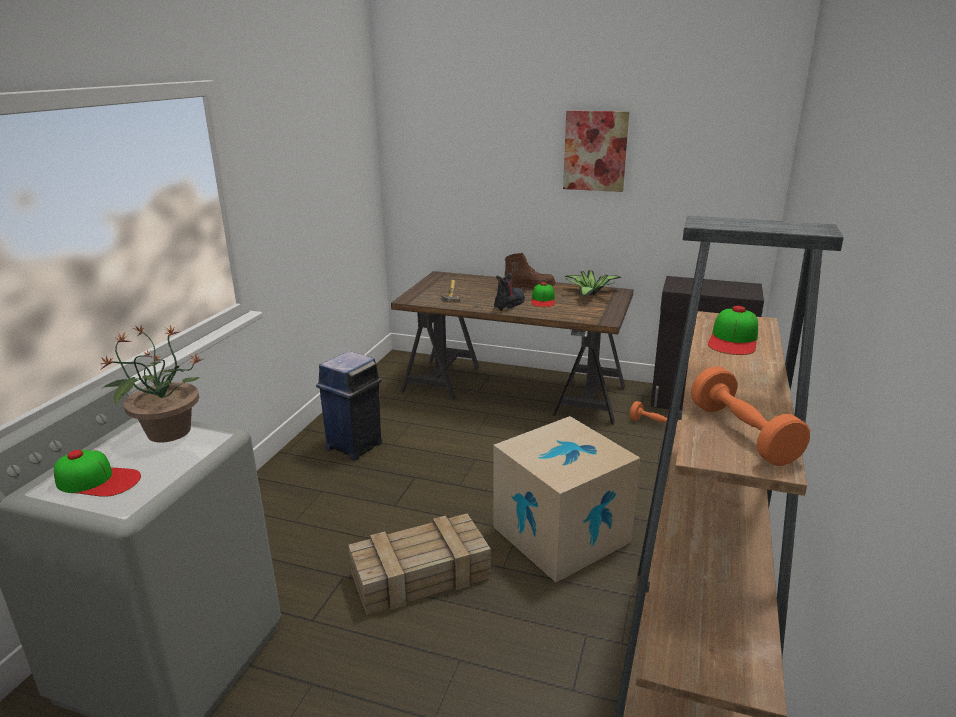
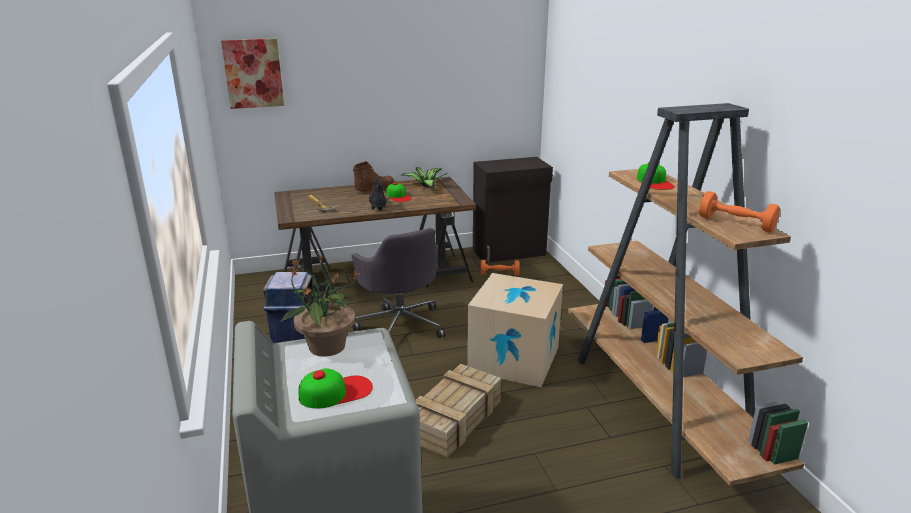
camera: 35 degrees left, 0 degrees up
(481, 448) = (400, 325): none -> grey office chair
(595, 151) = (409, 71): picture -> picture (253, 73)

